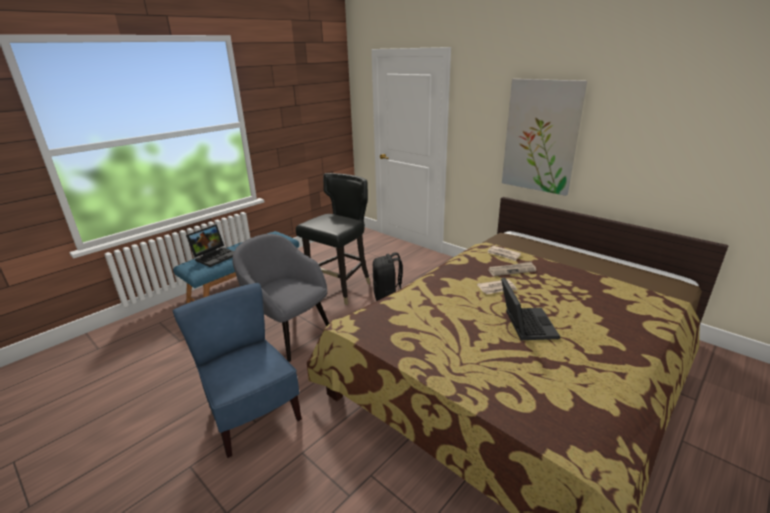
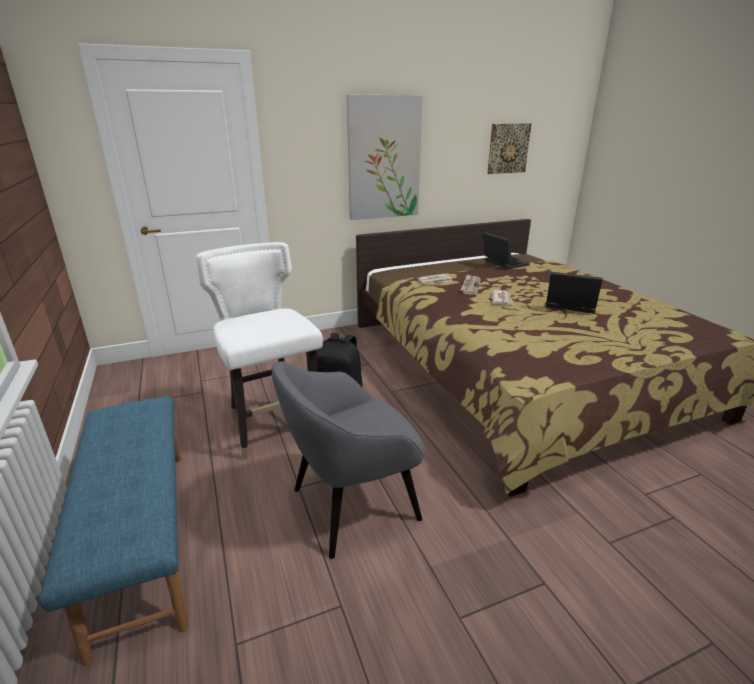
camera: 65 degrees left, 0 degrees up
(215, 256) = (105, 501): laptop -> laptop (502, 263)
(252, 415) = (528, 584): blue chair -> none
(340, 288) = (273, 427): black chair -> white chair
(710, 149) = (508, 148): none -> picture

